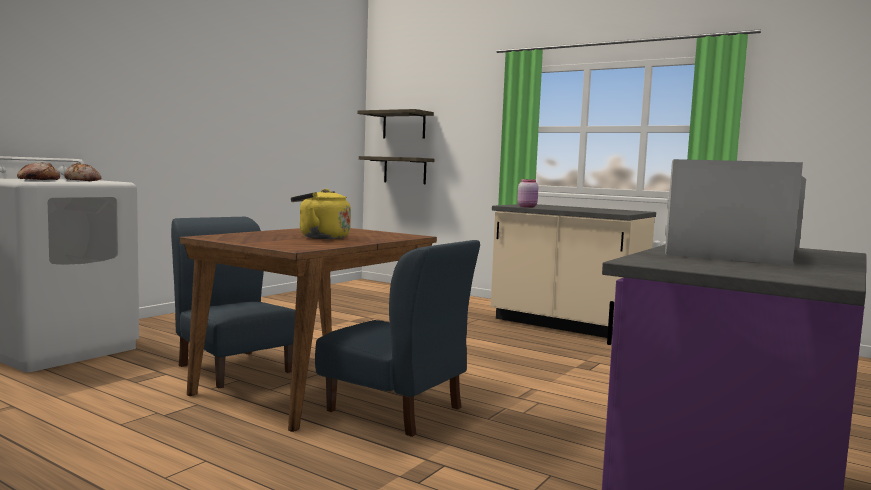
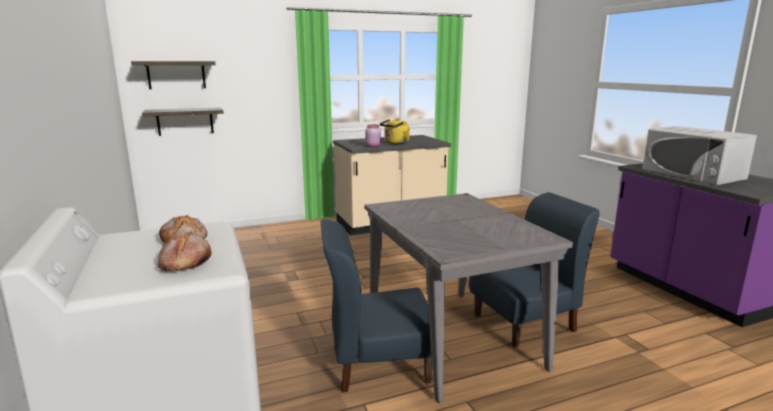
camera: 55 degrees left, 10 degrees up
(315, 384) = (450, 337): brown dining table -> grey dining table
(321, 237) = (467, 220): yellow kettle -> yellow kettle (395, 143)

